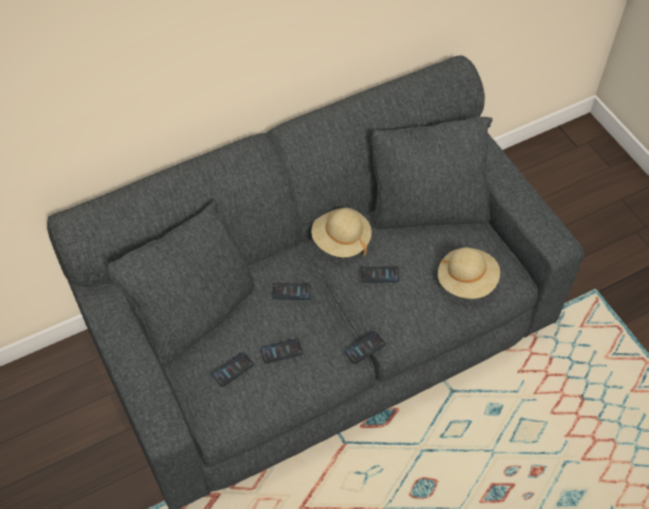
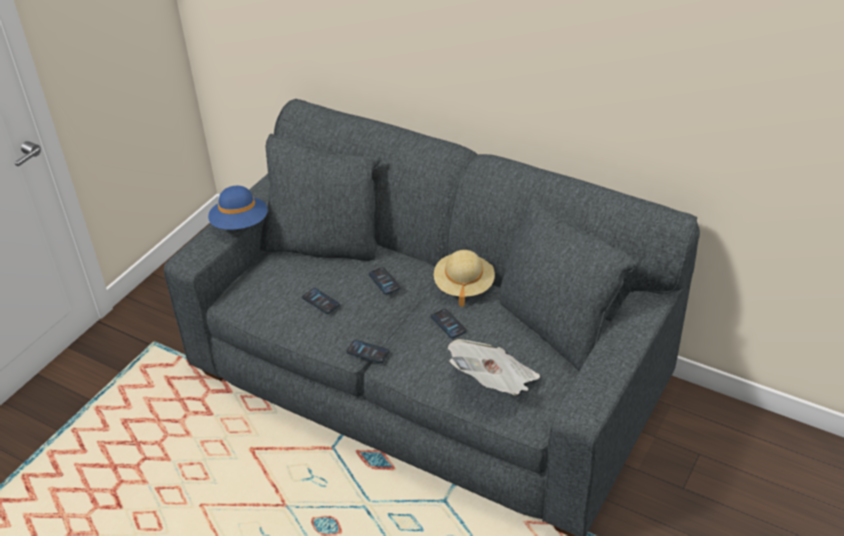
camera: 60 degrees right, 15 degrees down
(148, 362) = (240, 225): none -> blue hat
(232, 370) = (282, 283): phone -> none
(467, 281) = (494, 383): beige hat -> newspaper

